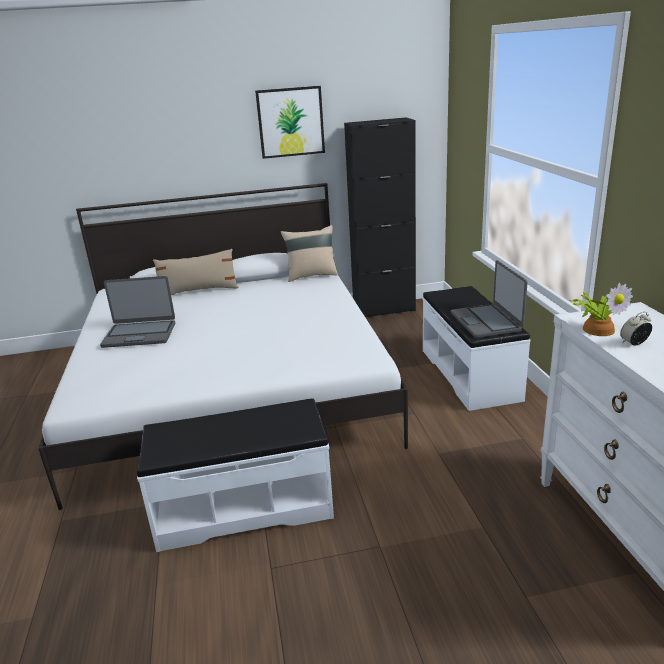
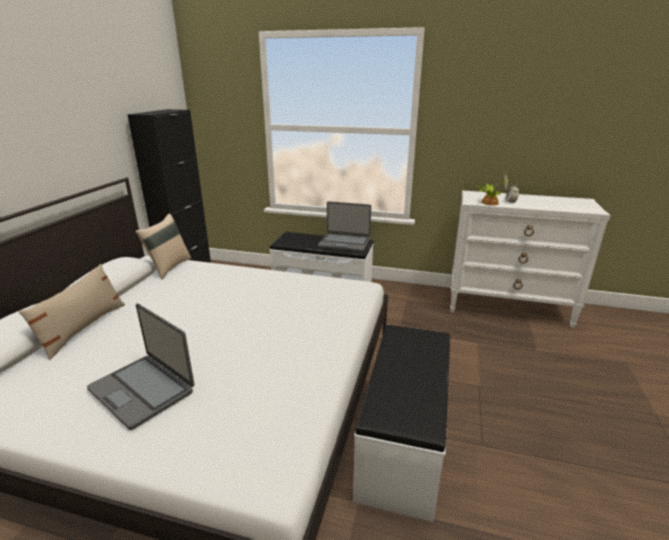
camera: 65 degrees left, 0 degrees up
(140, 334) = (143, 390): laptop -> laptop turned 105 degrees clockwise
(290, 122) = (81, 114): picture -> none

